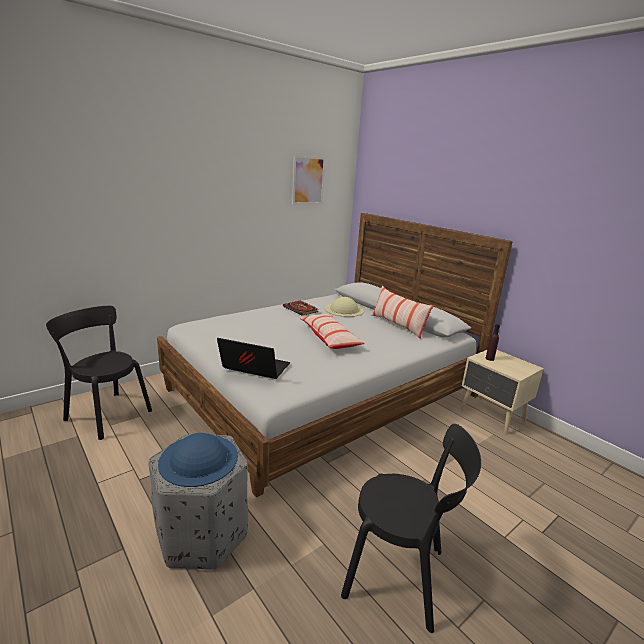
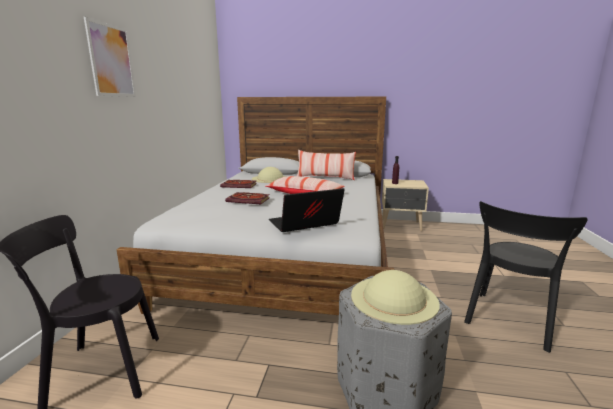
camera: 40 degrees left, 5 degrees down
(199, 459) = (394, 298): blue hat -> beige hat
(270, 328) = (249, 200): none -> book
(308, 180) = (194, 64): picture -> picture (111, 61)
(400, 575) = (509, 322): black chair -> black chair turned 150 degrees clockwise

